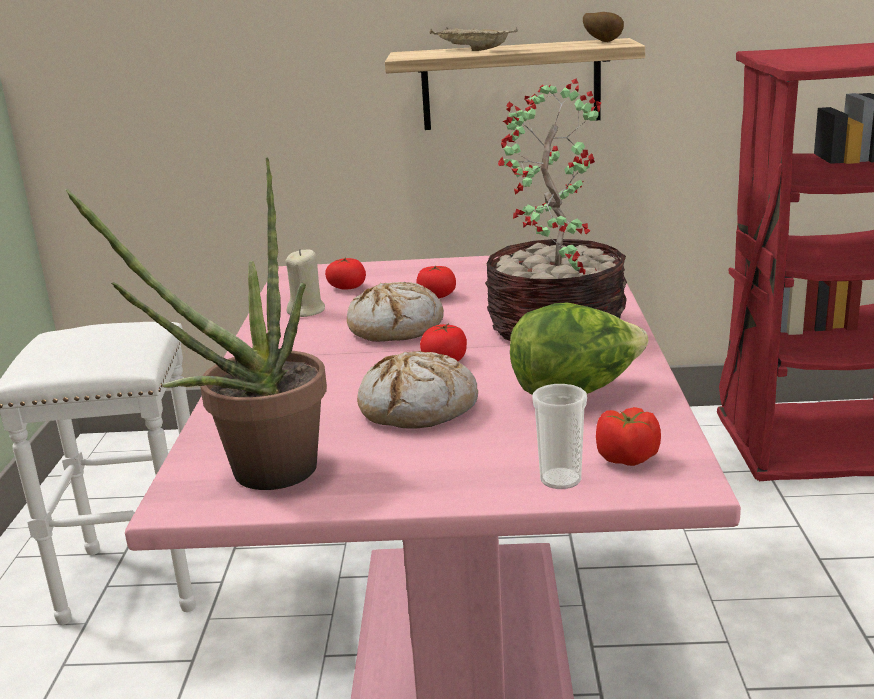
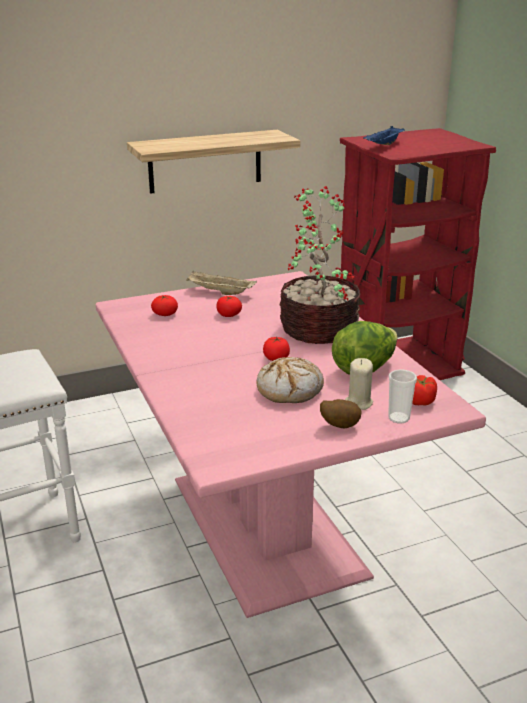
camera: 25 degrees left, 5 degrees up
(257, 476) = (241, 444): potted plant -> none
(307, 311) = (156, 334): beige candle -> beige candle (358, 403)
(396, 327) = (226, 339): bread -> none
(471, 50) = (188, 142): beige tray -> beige tray (219, 292)
(603, 42) = (267, 134): potato -> potato (339, 425)
(798, 57) = (384, 145): none -> blue tray

